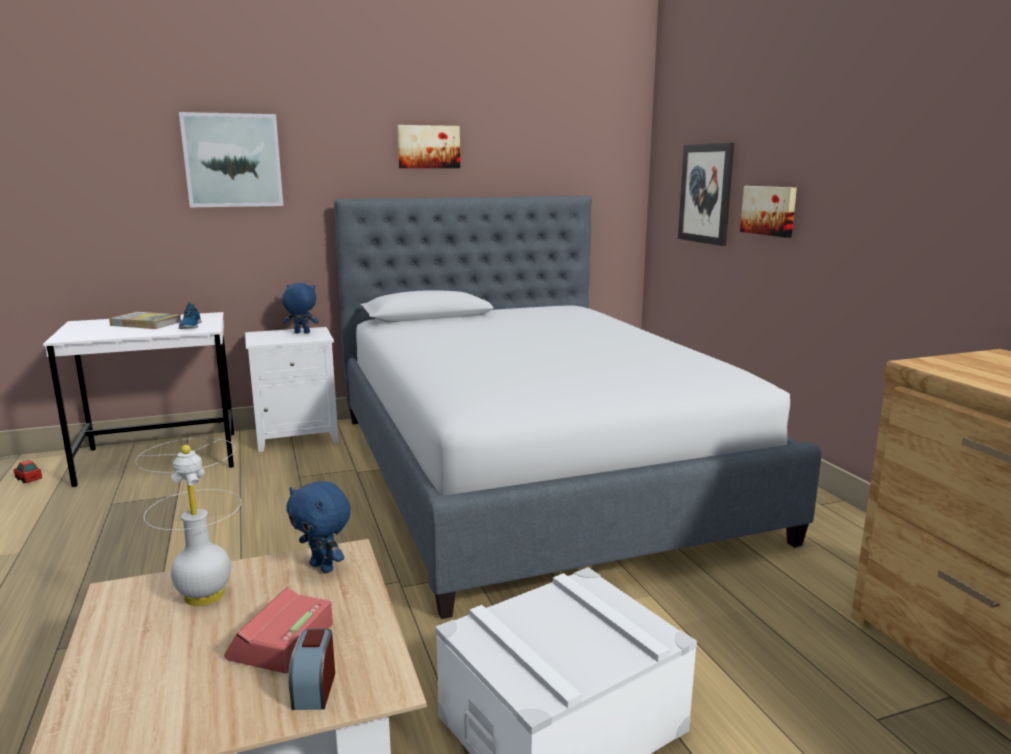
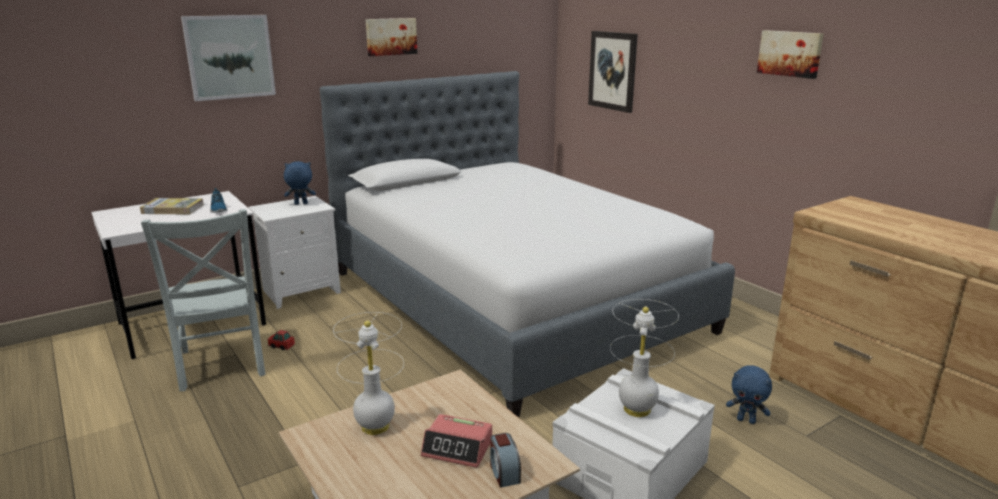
camera: 15 degrees left, 5 degrees up
(28, 479) = (81, 357): toy car -> toy car (281, 346)
(153, 505) = (221, 365): none -> grey chair
(281, 642) = (458, 448): alarm clock -> alarm clock turned 75 degrees counterclockwise
(323, 567) = (445, 394): blue plush toy -> blue plush toy (746, 420)
(569, 628) = (636, 409): none -> white table lamp
(769, 210) = (669, 88): picture -> picture (790, 53)

